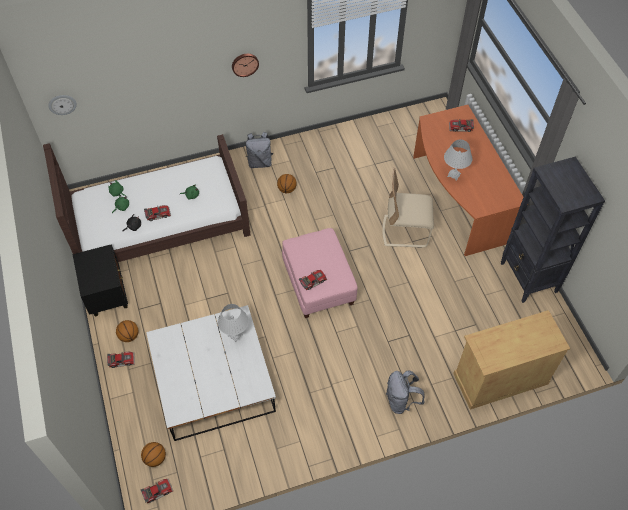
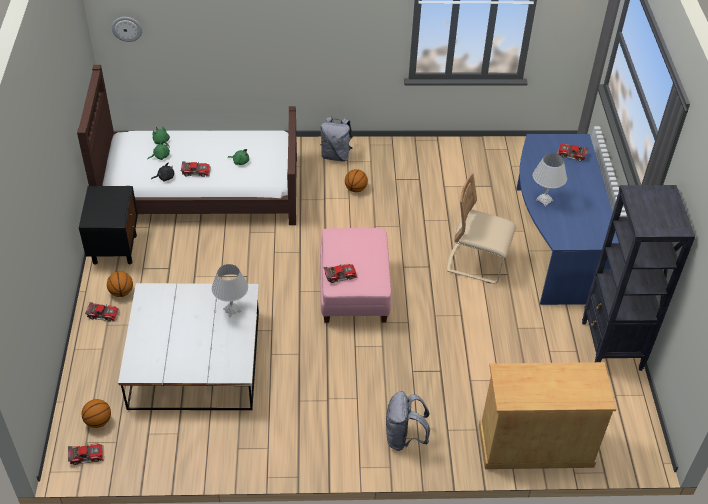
camera: 15 degrees right, 10 degrees down
(244, 64) = (336, 30): wall clock -> none
(457, 199) = (553, 243): orange desk -> blue desk

